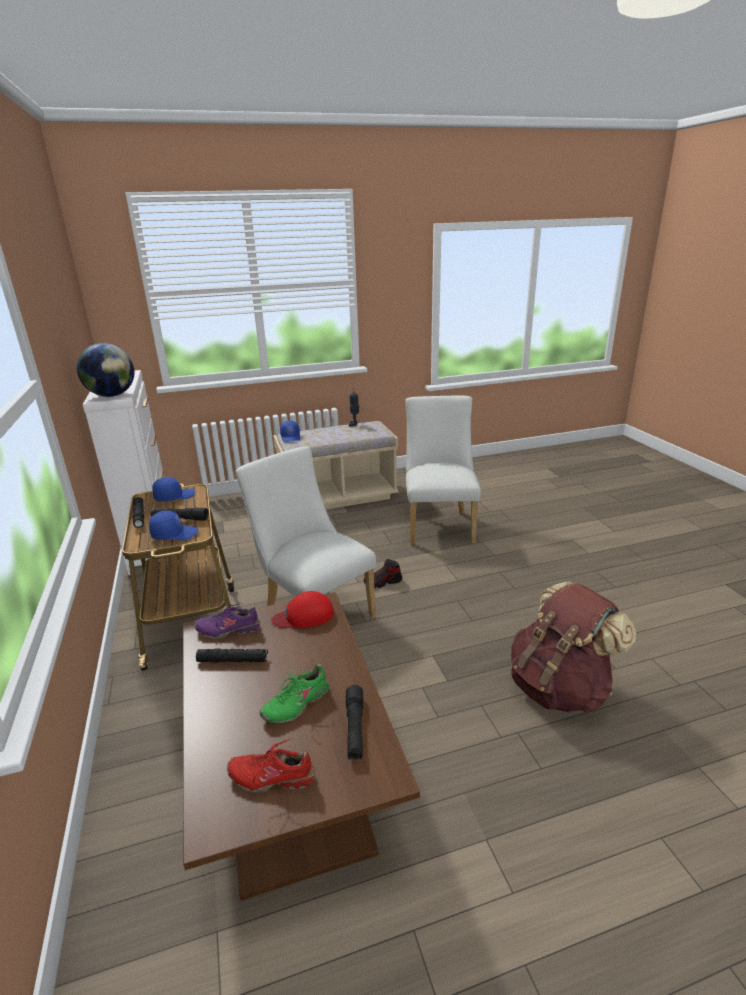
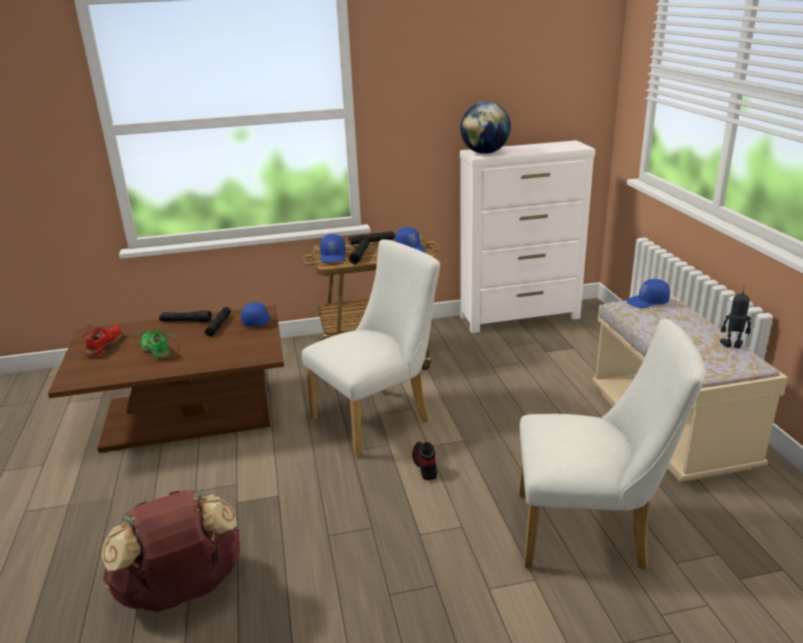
camera: 95 degrees right, 0 degrees up
(228, 629) = (256, 321): purple shoe -> blue cap
(304, 616) = (254, 348): red cap -> none
(355, 728) = (117, 371): black flashlight -> black flashlight (186, 321)

